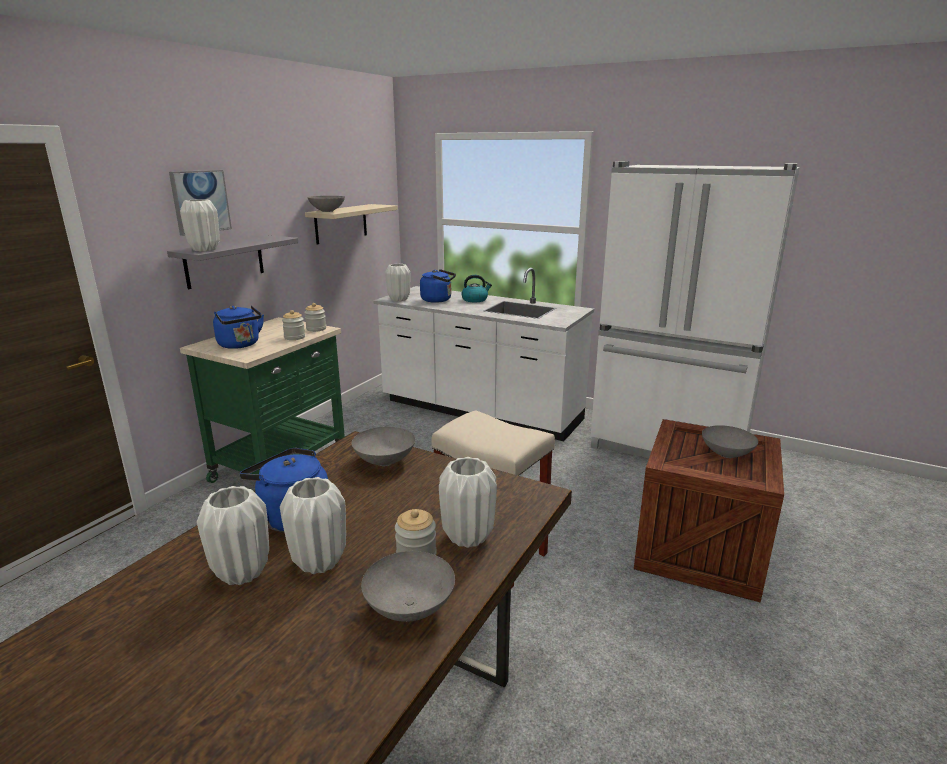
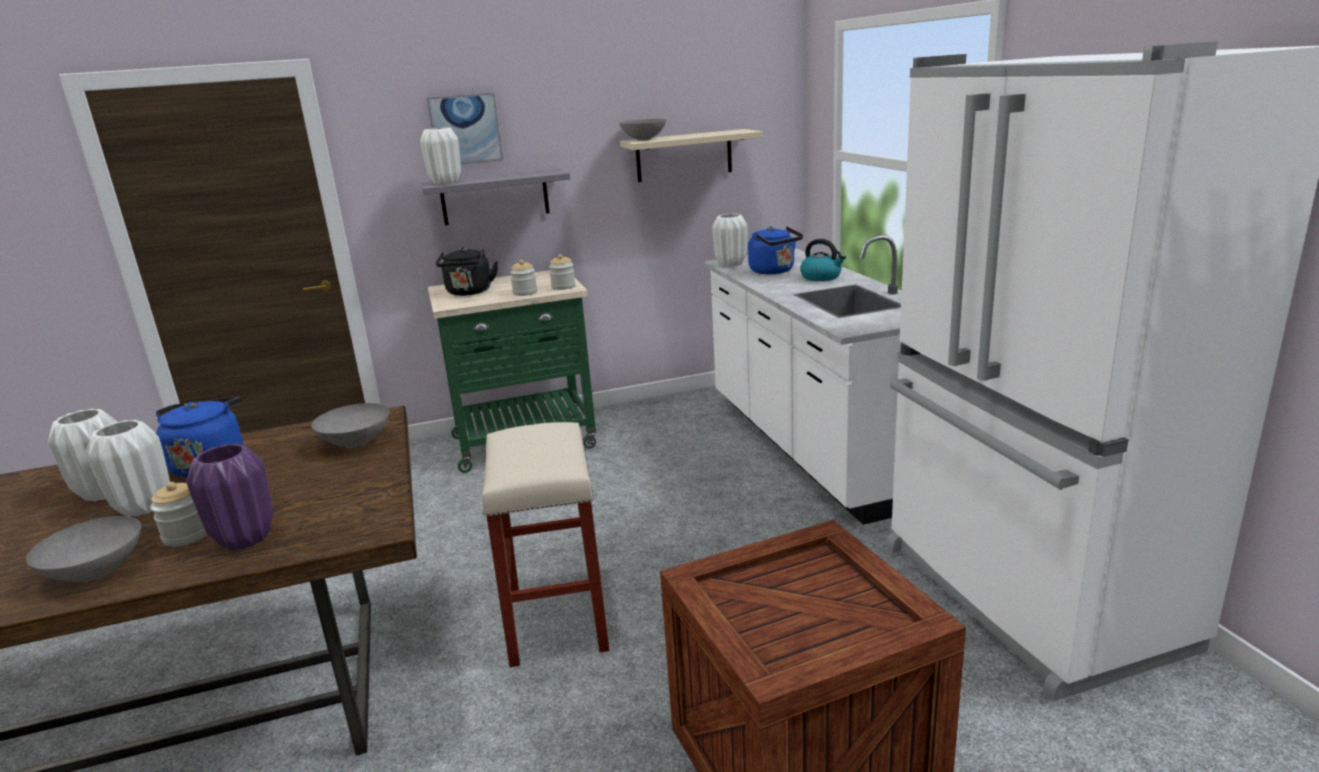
camera: 45 degrees right, 0 degrees up
(240, 345) = (469, 292): blue kettle -> black kettle
(467, 537) = (244, 539): white vase -> purple vase
(727, 454) = (823, 610): grey bowl -> none

